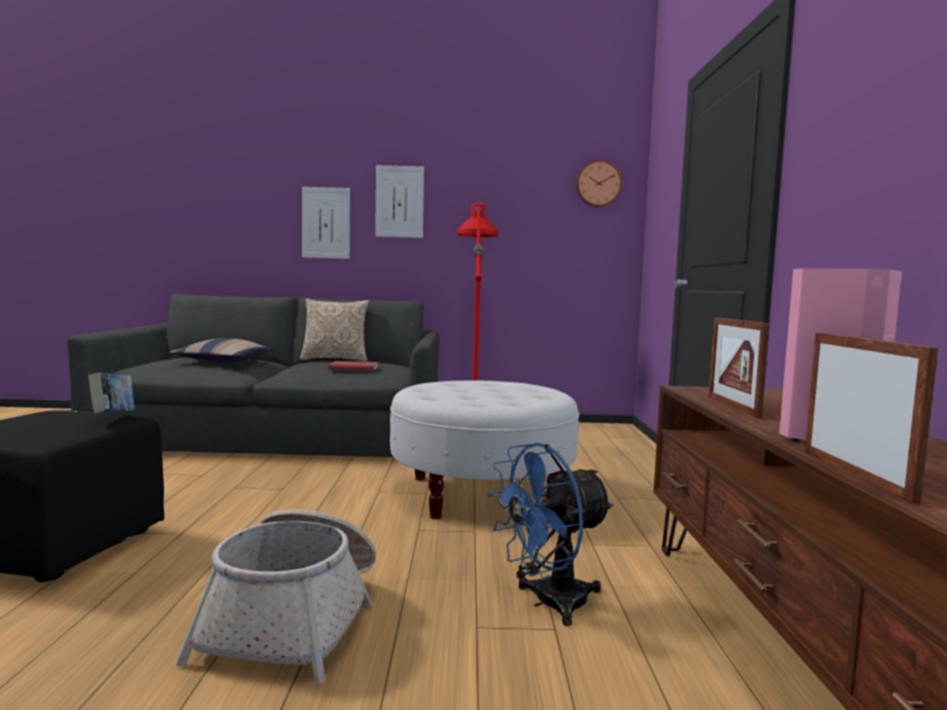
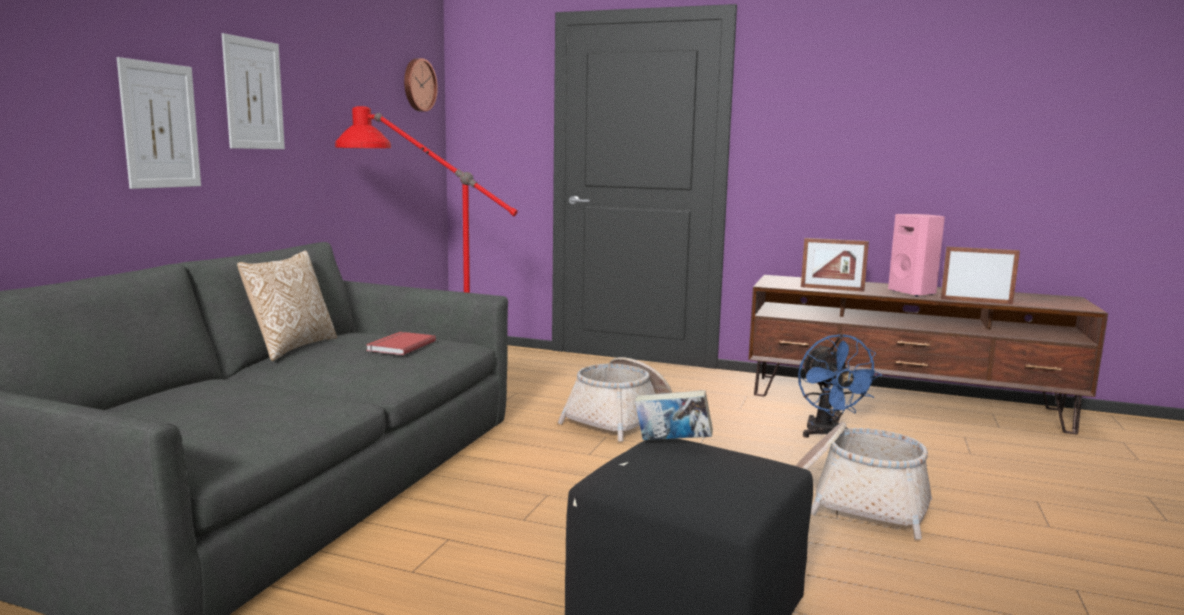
camera: 70 degrees left, 5 degrees up
(223, 361) = (226, 396): pillow -> none
(481, 494) = (620, 419): white ottoman -> basket

